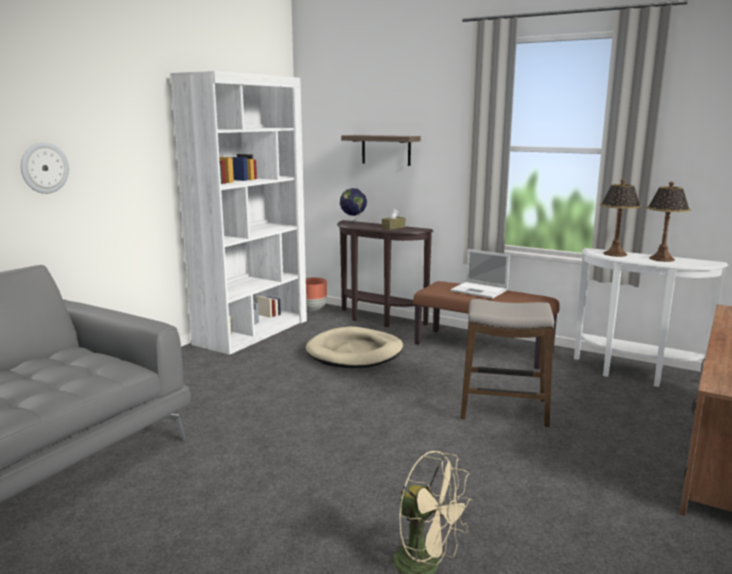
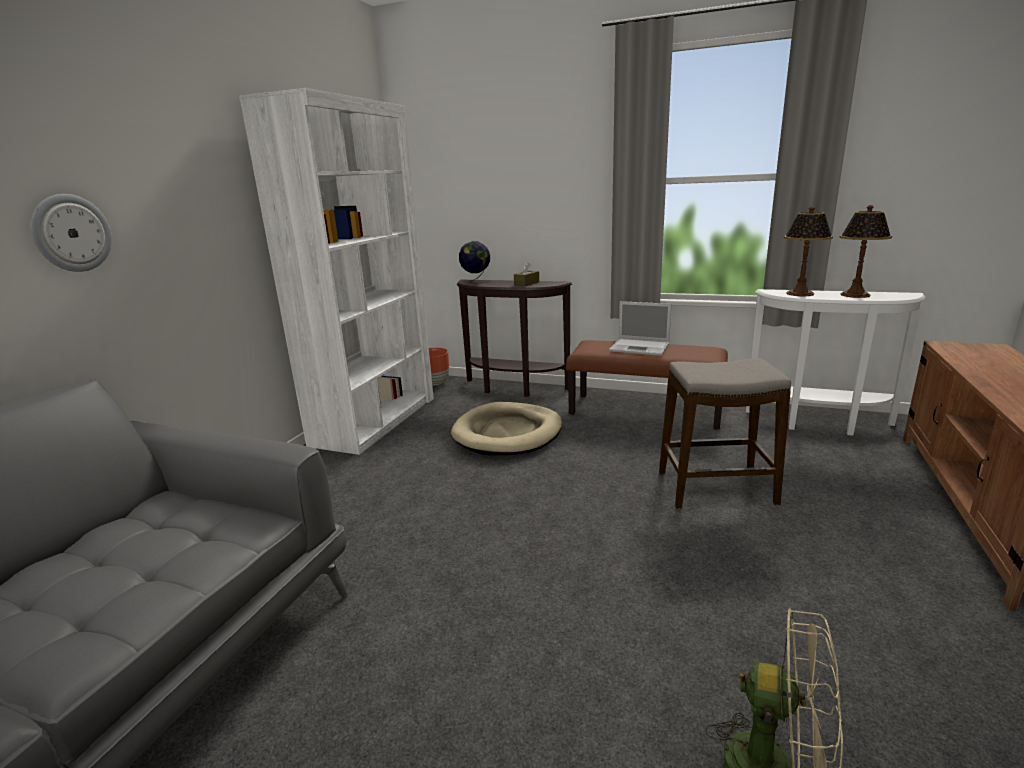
camera: 10 degrees left, 5 degrees up
(386, 150) = (508, 193): shelf -> none

